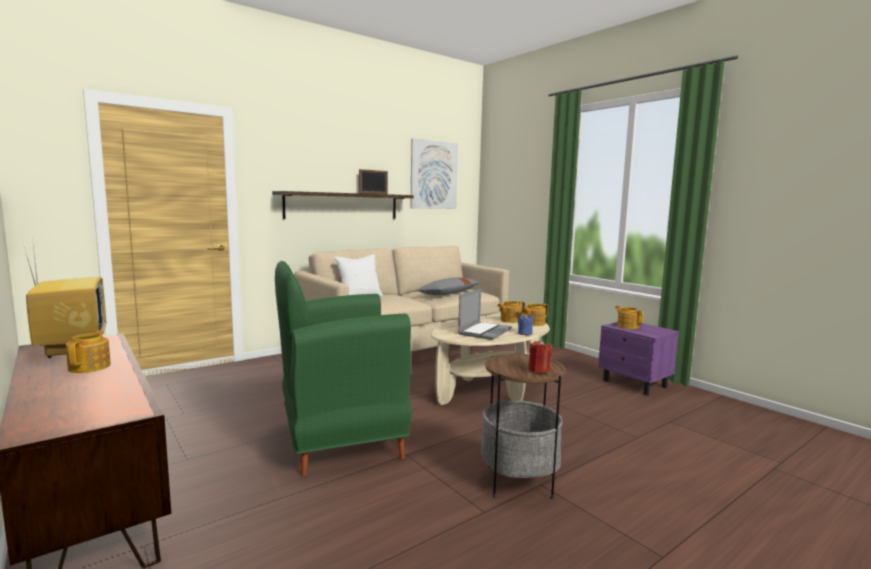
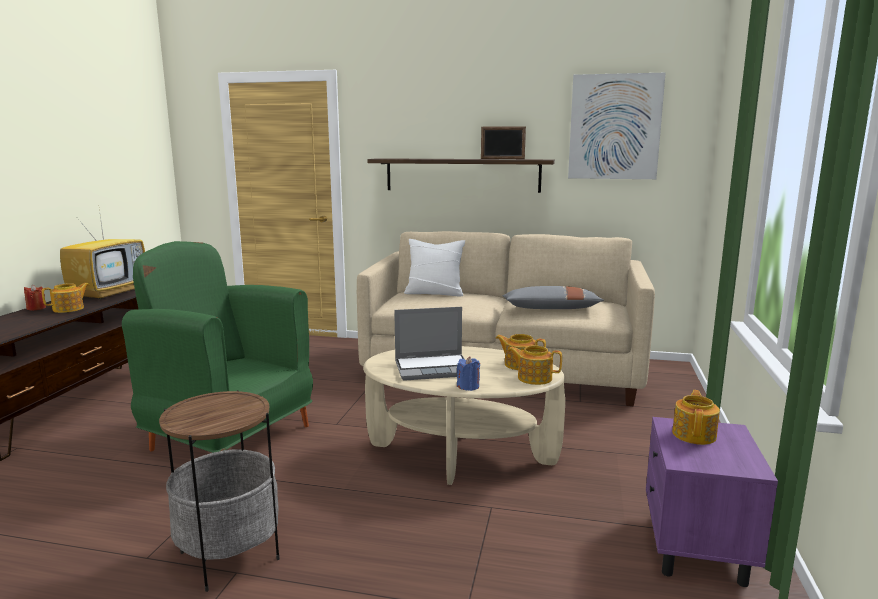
camera: 50 degrees right, 5 degrees up
(539, 369) = (202, 421): red candle -> red candle (36, 308)

